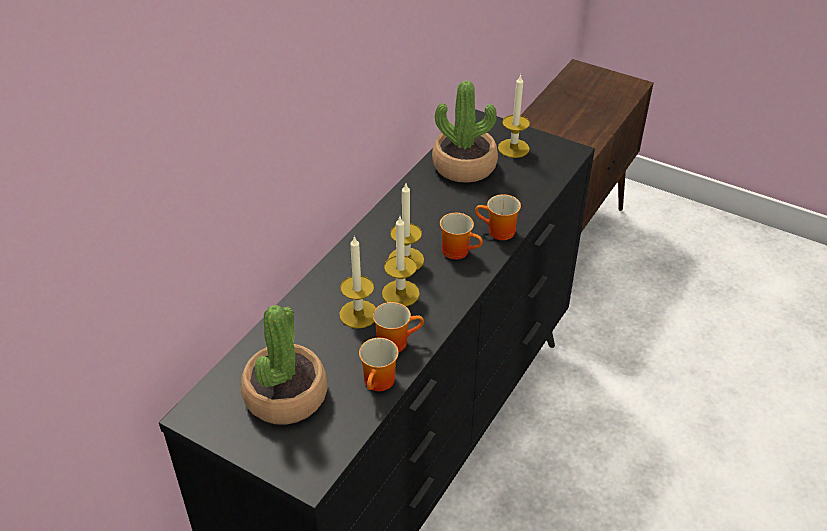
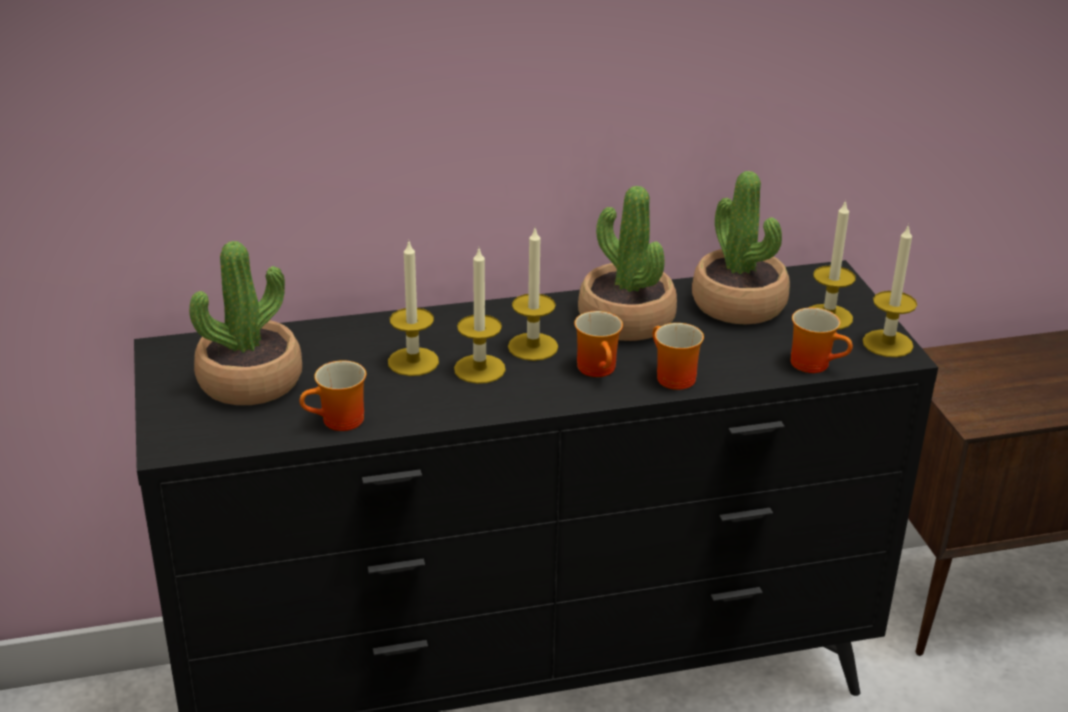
camera: 45 degrees right, 10 degrees down
(395, 340) = (409, 401): mug -> mug (815, 363)
(426, 211) = (626, 320): none -> potted plant
(558, 148) = (887, 343): none -> candle

